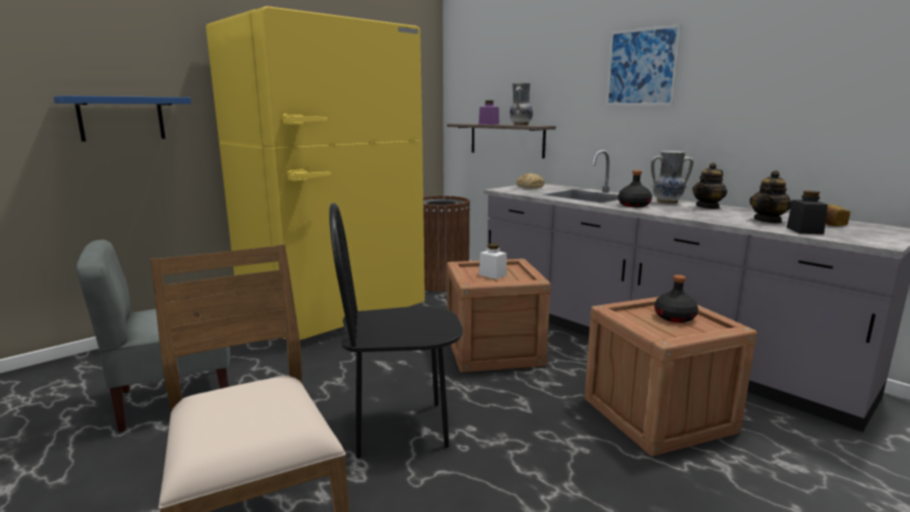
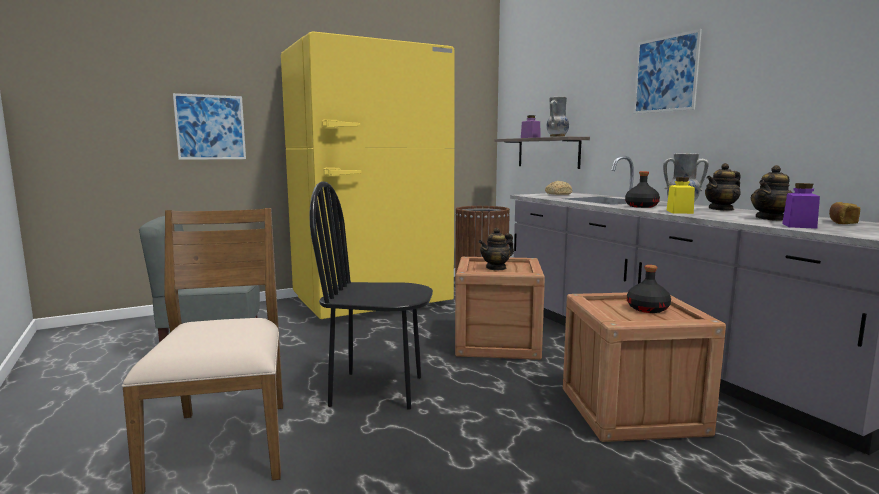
camera: 15 degrees right, 5 degrees down
(121, 118) = (210, 127): blue shelf -> picture
(492, 275) = (496, 268): white jar -> teapot
(679, 213) = (679, 212): none -> yellow jar
(804, 230) = (799, 225): black jar -> purple jar

